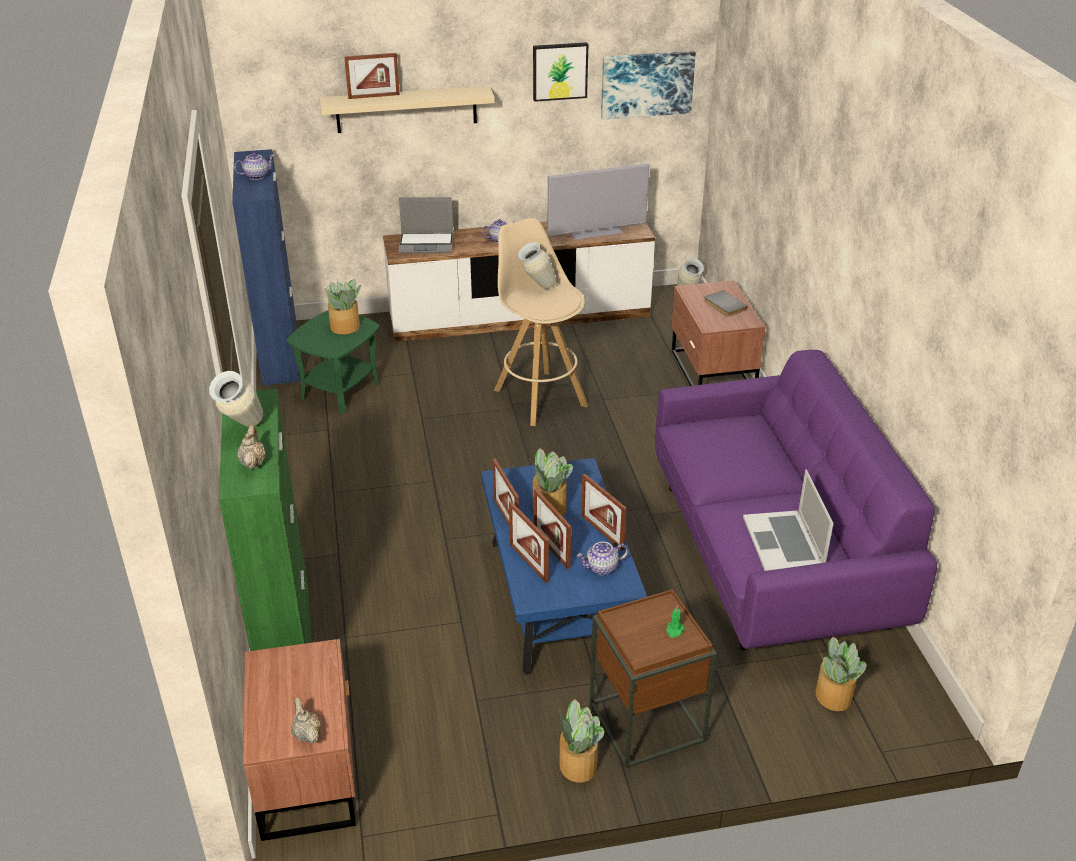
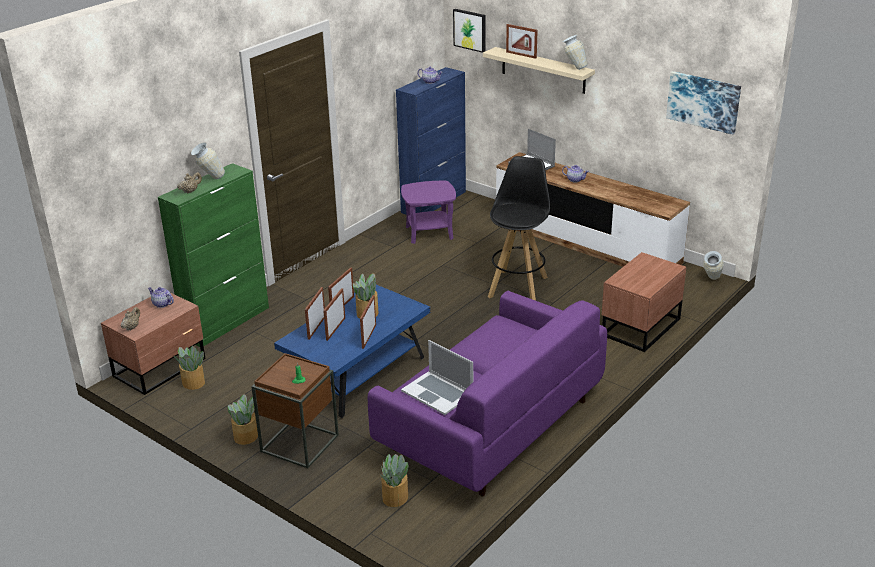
camera: 50 degrees right, 5 degrees down
(340, 390) = (429, 232): green side table -> purple side table
(345, 327) = (437, 192): potted plant -> potted plant (193, 383)
(536, 288) = (524, 207): vase -> vase (573, 68)
(539, 396) = (518, 286): beige stool -> black stool
(559, 71) = (642, 73): picture -> picture (470, 30)
(596, 232) = (638, 199): television -> none
(601, 568) = (339, 349): teapot -> teapot (162, 304)
(724, 305) = (648, 275): grey book -> none
(784, 541) = (437, 392): laptop -> laptop turned 90 degrees counterclockwise

